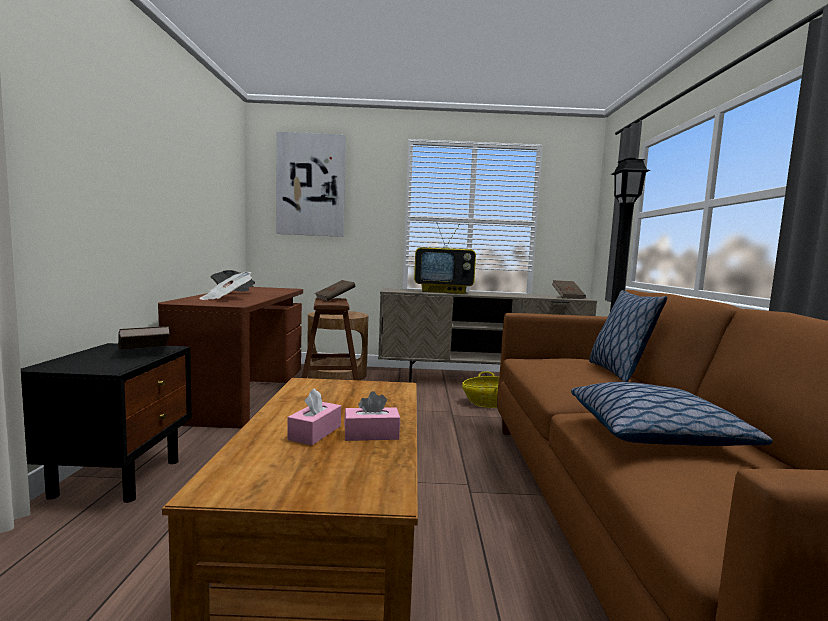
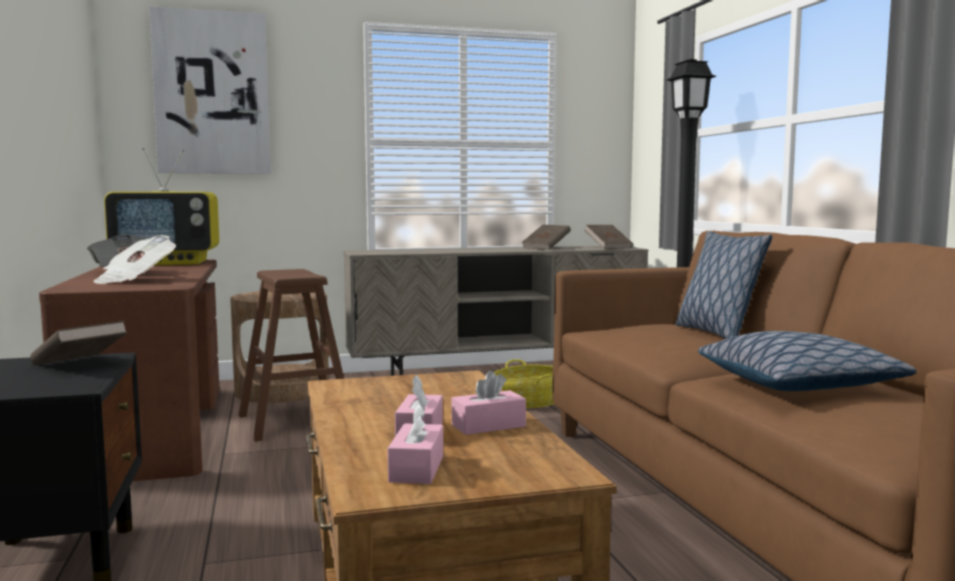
camera: 15 degrees left, 0 degrees up
(273, 469) = (416, 469): none -> pink tissue box
(335, 299) = (291, 270): brown book -> brown book (546, 248)
(444, 291) = (438, 250): television -> television (168, 263)

